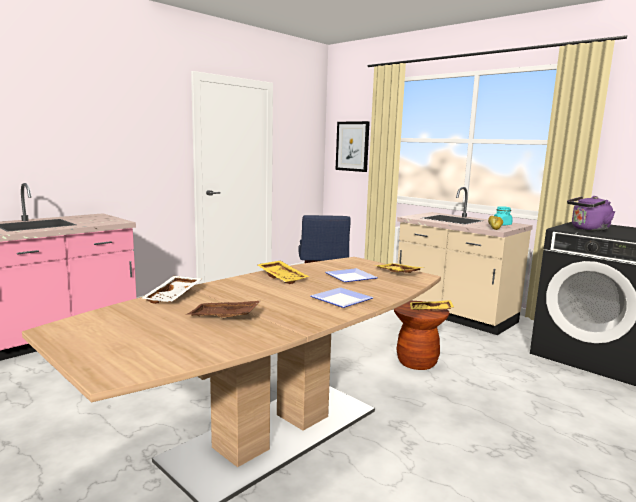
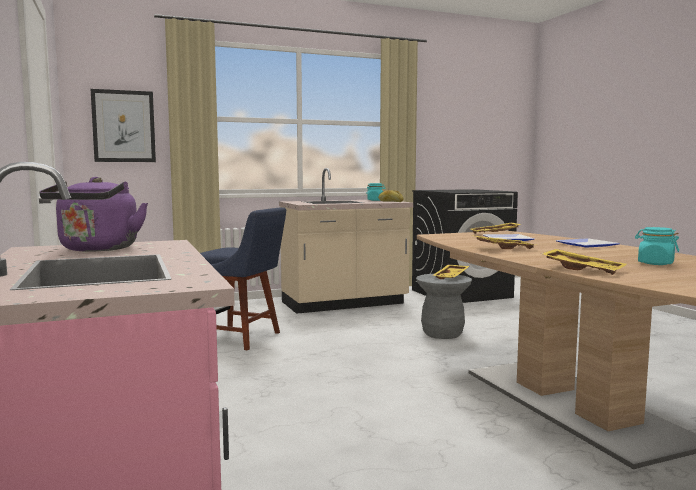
camera: 65 degrees left, 5 degrees down
(174, 296) = (583, 269): white tray -> yellow tray
(223, 317) = (655, 263): brown tray -> turquoise jar
(417, 362) = (442, 334): brown stool -> grey stool
(588, 229) = (457, 191): purple kettle -> purple kettle (97, 249)

